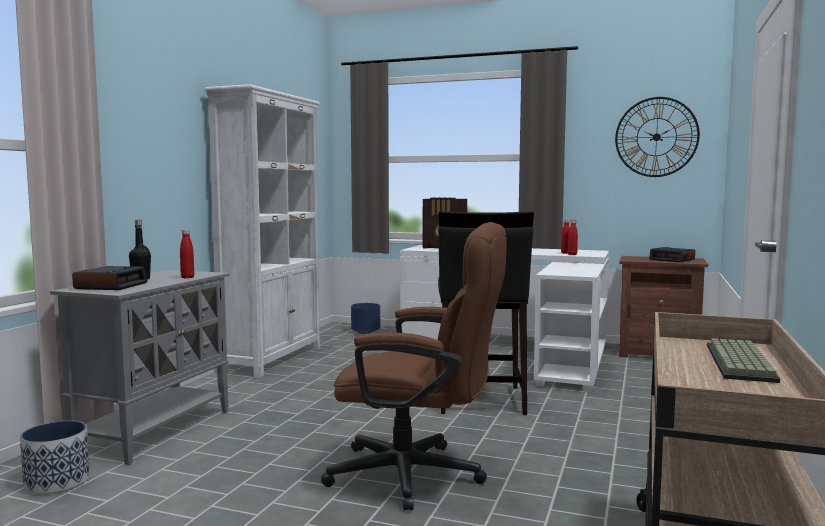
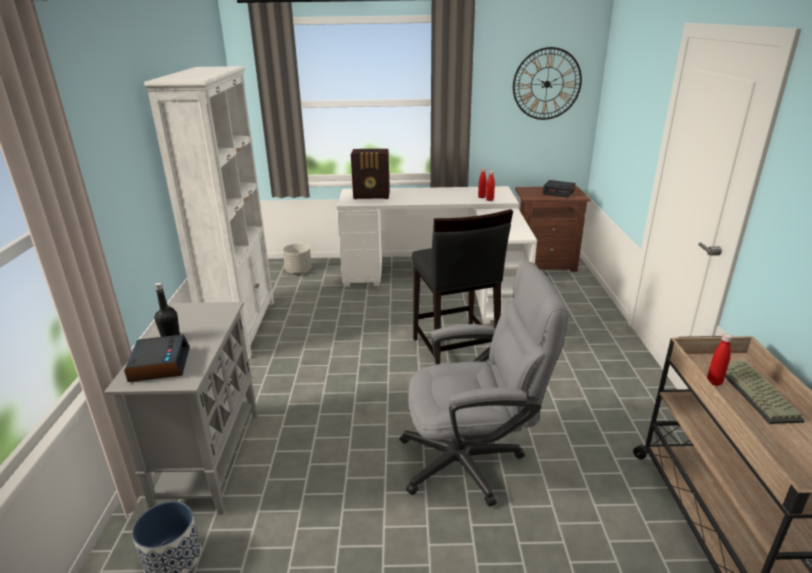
camera: 20 degrees left, 20 degrees up
(187, 277) = (216, 324): red bottle -> red bottle (714, 382)
(366, 332) = (298, 271): blue planter -> grey planter
(420, 476) = (472, 460): brown office chair -> grey office chair

